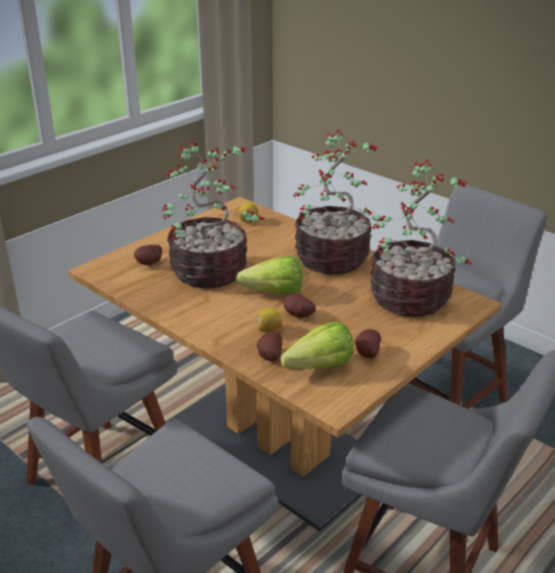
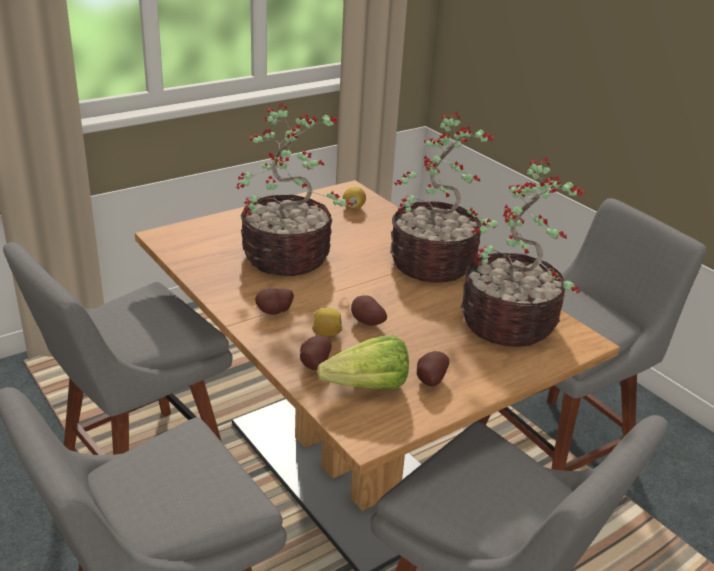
camera: 10 degrees right, 0 degrees up
(150, 264) = (225, 239): potato -> potato (275, 313)
(269, 293) = (344, 291): lettuce -> none

